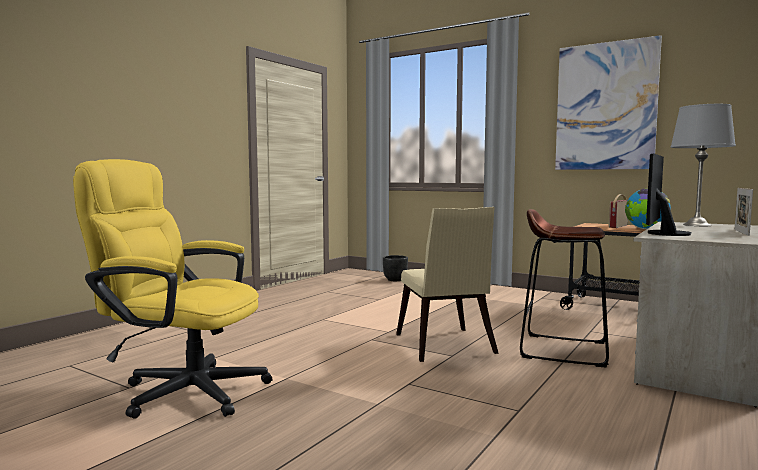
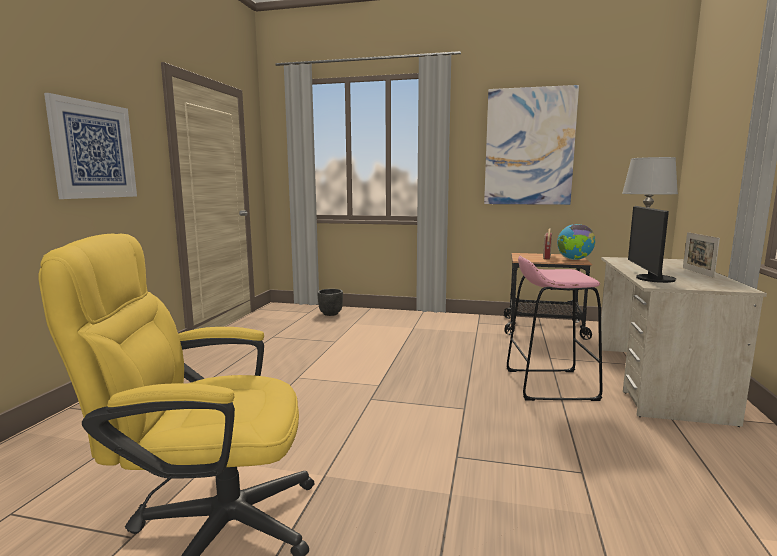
camera: 20 degrees left, 5 degrees up
(180, 117) = (93, 150): none -> picture
(445, 347) = (448, 397): beige chair -> none
(563, 350) = (549, 384): brown stool -> pink stool

